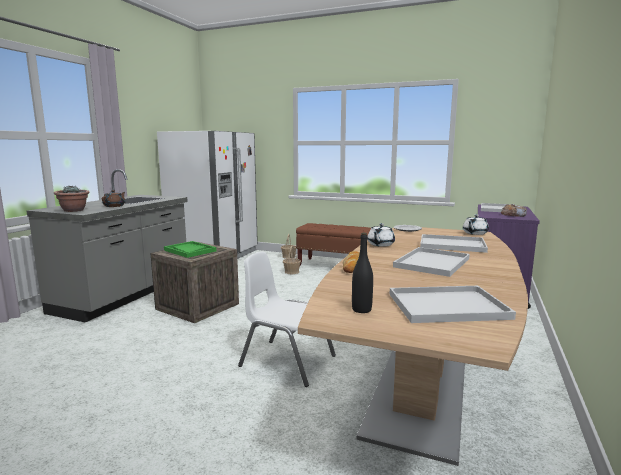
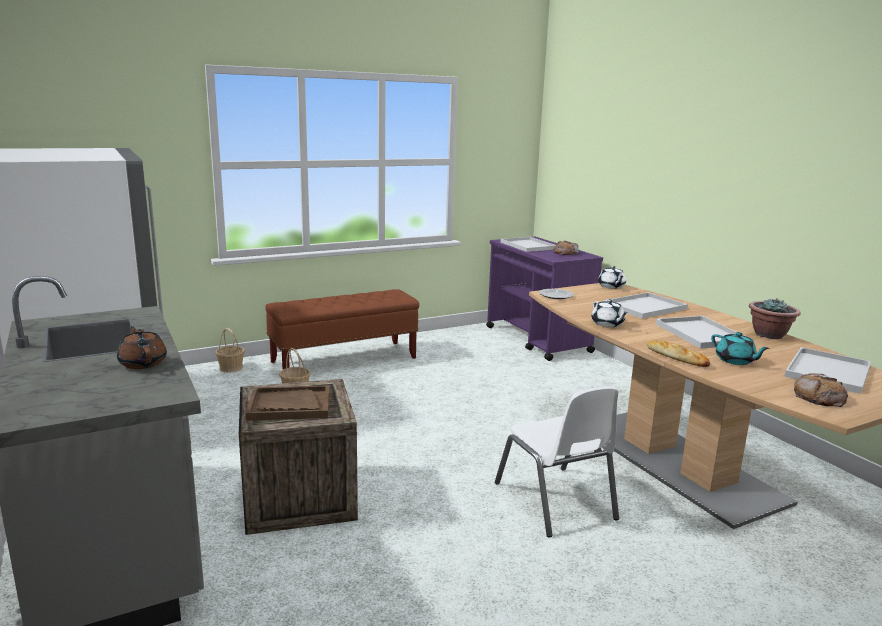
camera: 50 degrees left, 5 degrees up
(74, 210) = (119, 398): potted plant -> potted plant (769, 335)
(190, 250) = (289, 405): green tray -> brown tray
(287, 361) = (555, 501): white chair -> white chair turned 90 degrees counterclockwise
(361, 309) = (819, 397): black bottle -> bread
(389, 278) = (735, 361): none -> turquoise teapot

